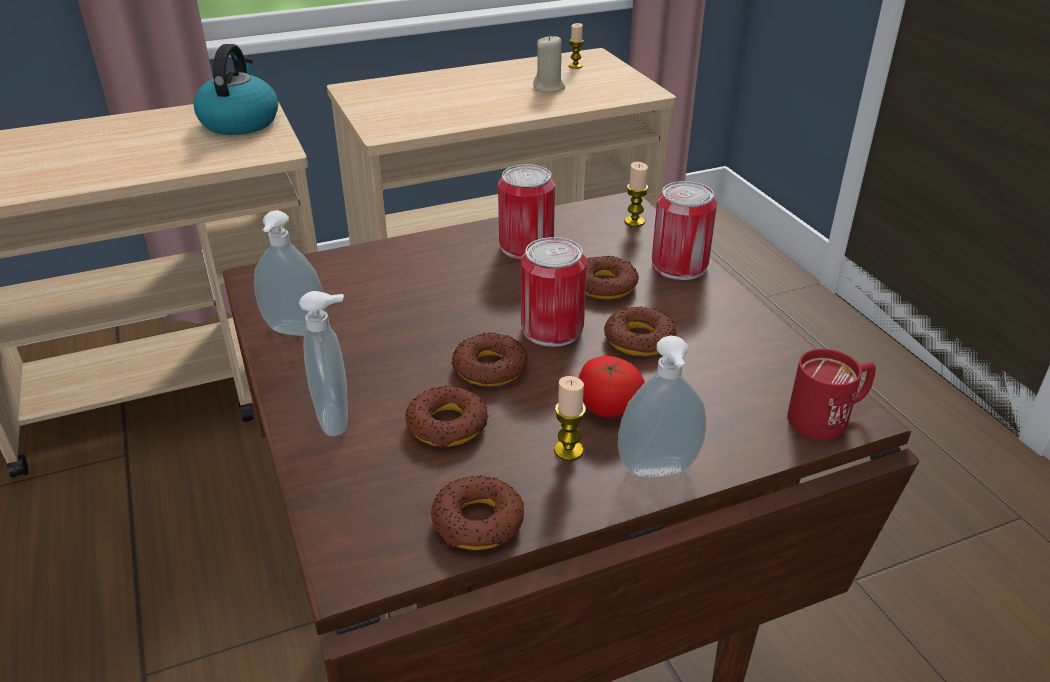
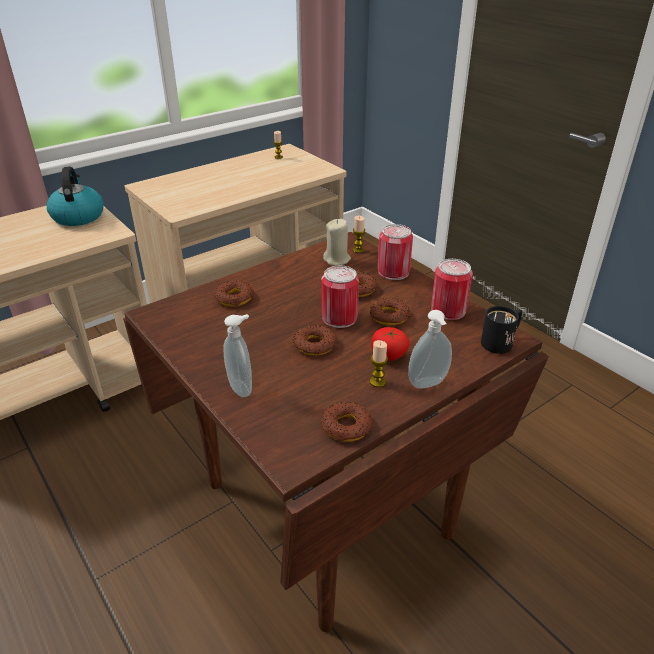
camera: 15 degrees left, 0 degrees up
(294, 332) = (190, 342): soap dispenser -> none
(447, 425) = (306, 379): donut -> donut (234, 298)
(526, 246) = (303, 272): can -> can (448, 310)
(549, 88) = (268, 173): beige candle -> beige candle (337, 259)
(828, 417) = (501, 341): red mug -> black mug

